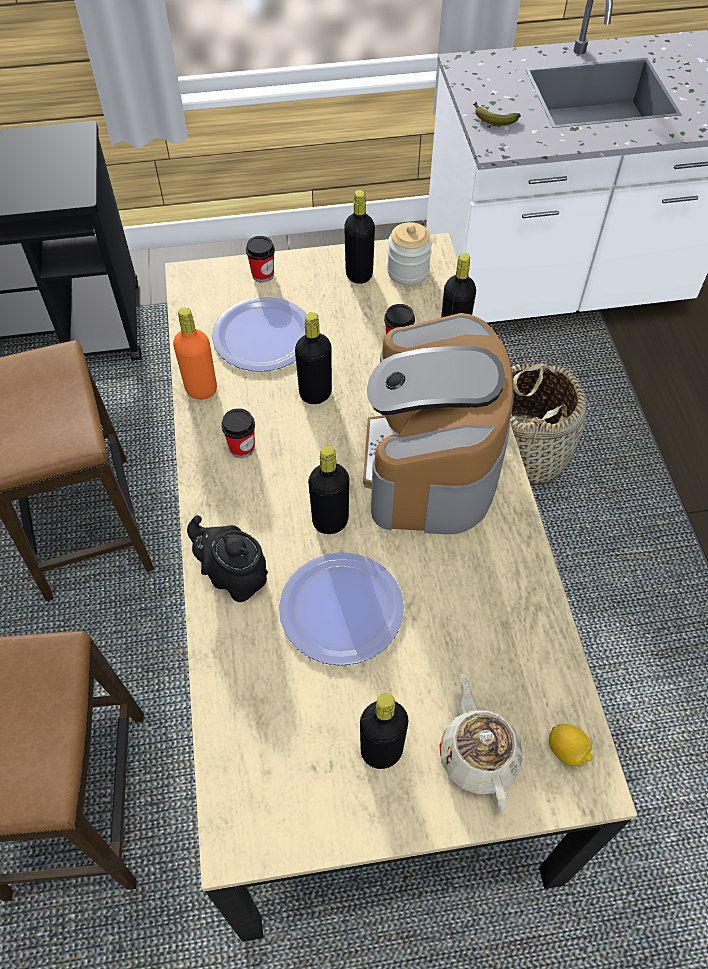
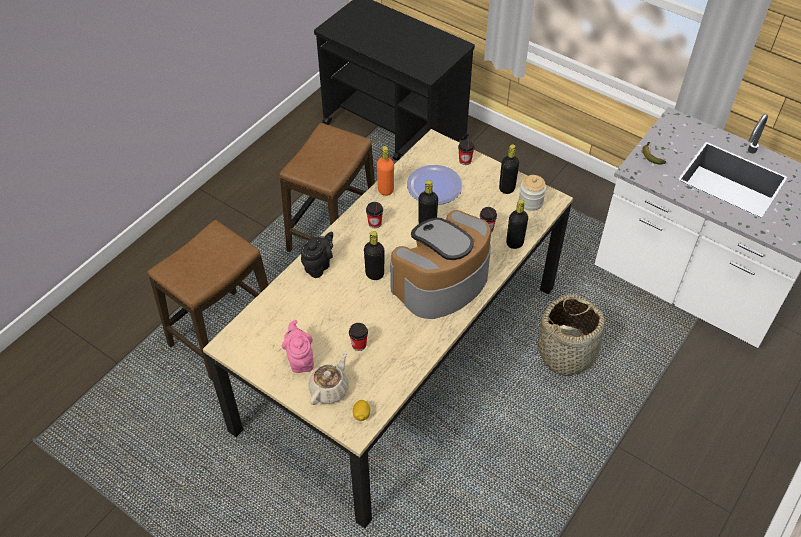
camera: 45 degrees right, 5 degrees down
(234, 577) = (319, 266): black teapot -> black teapot turned 45 degrees clockwise
(342, 609) = (342, 306): plate -> none
(381, 751) = (300, 360): black bottle -> pink teapot
(434, 646) = (359, 344): none -> cup

